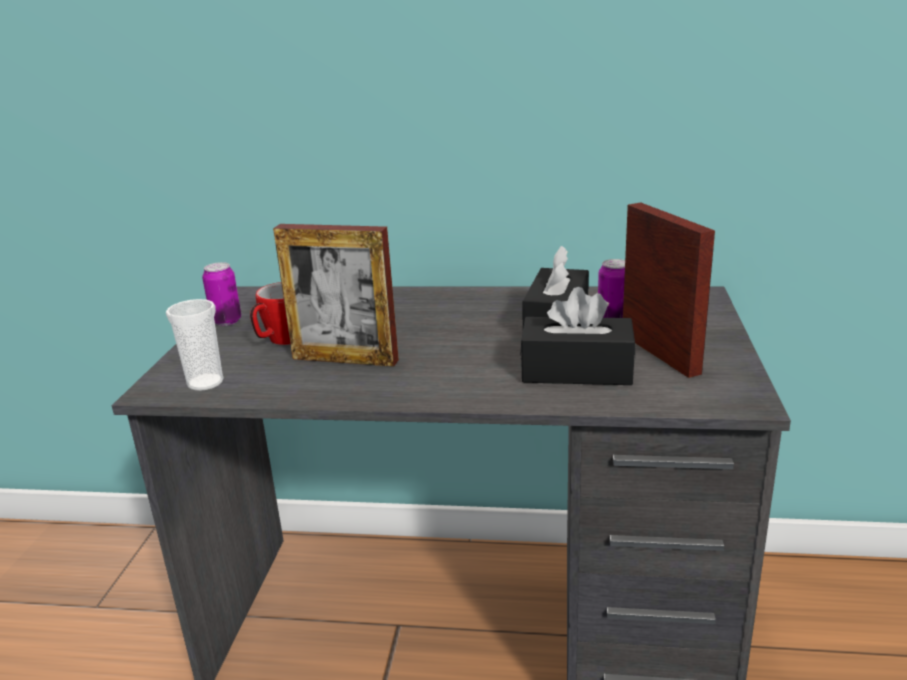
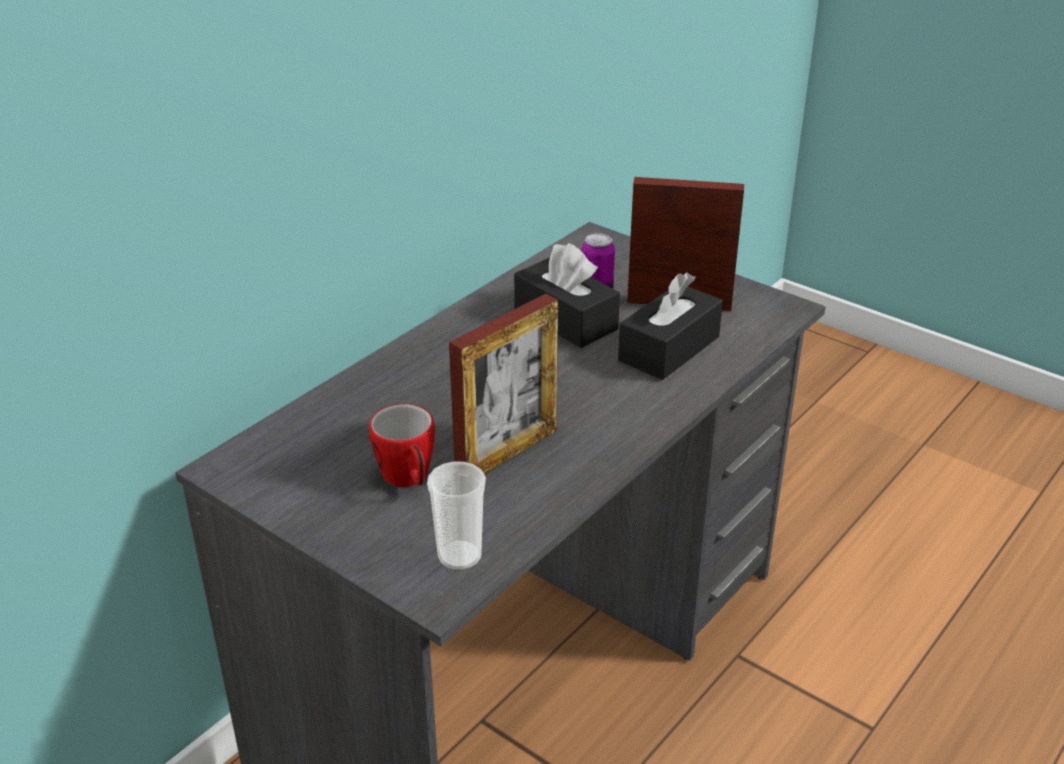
camera: 60 degrees left, 10 degrees up
(226, 321) = (294, 504): can -> none

